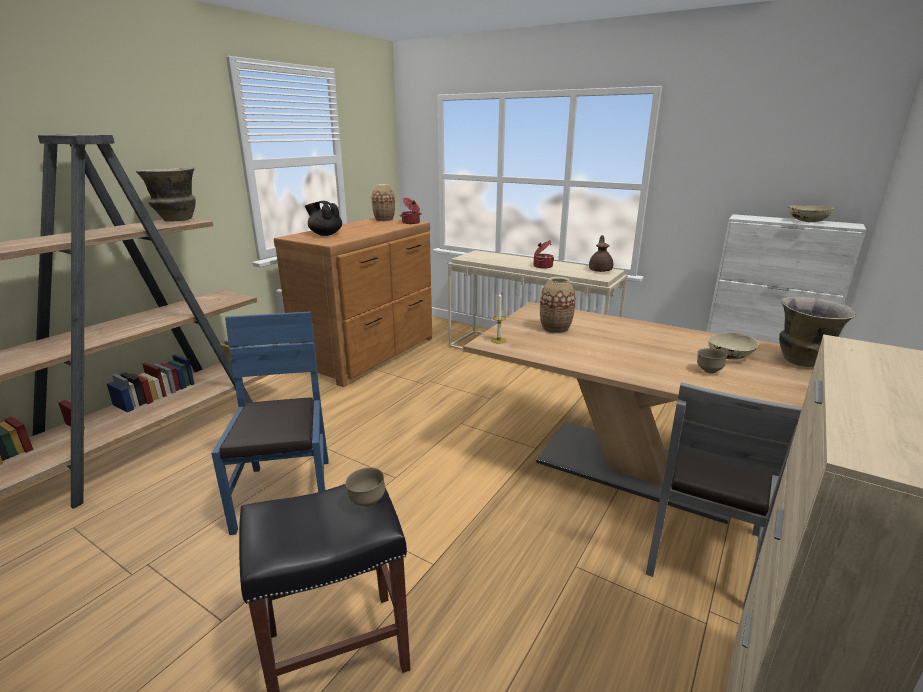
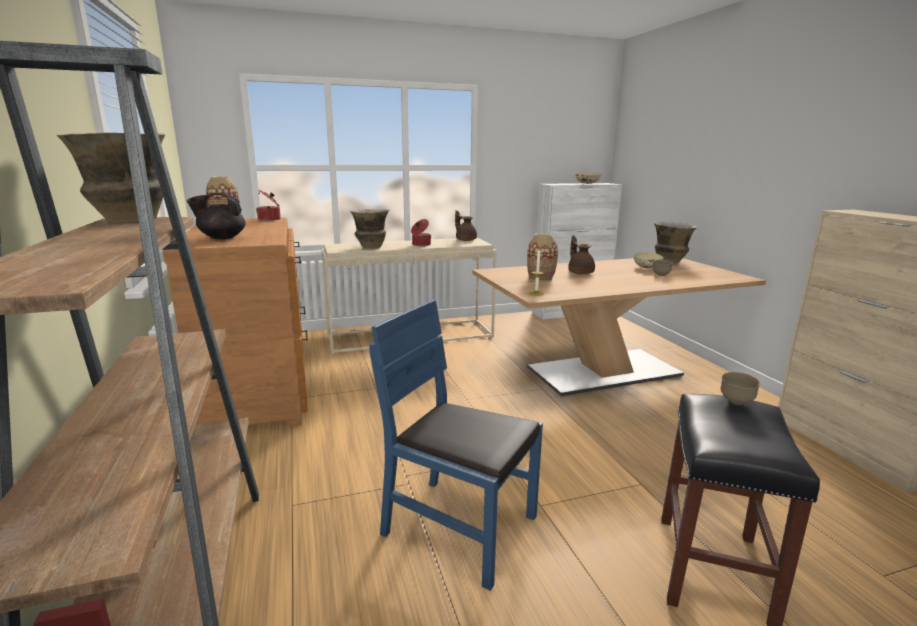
camera: 50 degrees left, 5 degrees down
(495, 260) = (370, 247): none -> vase
(619, 336) = (580, 273): none -> brown teapot
(702, 550) = (699, 392): grey chair -> none

